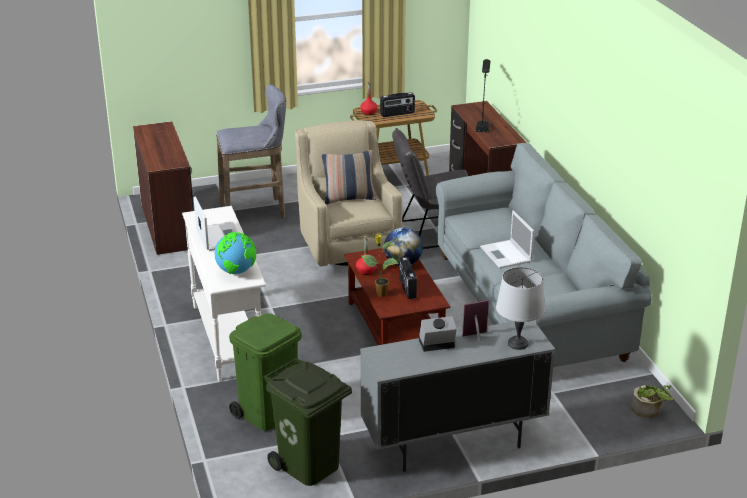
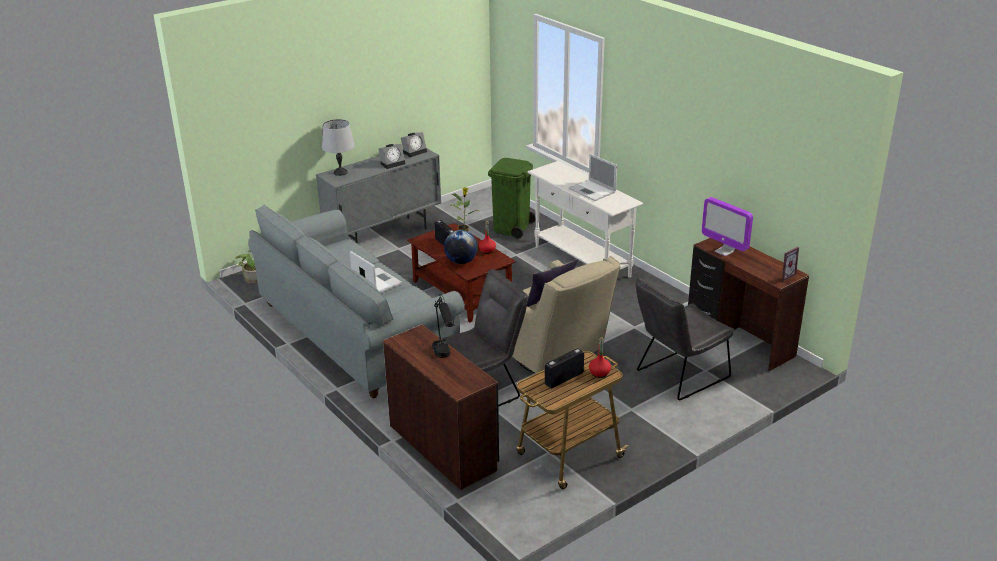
camera: 160 degrees right, 0 degrees up
(172, 155) = (724, 251): none -> monitor
(236, 271) = (554, 173): globe -> none
(256, 211) = (678, 376): grey stool -> grey chair
(308, 466) = (466, 210): green trash can -> none
(392, 362) = (414, 151): none -> alarm clock
(476, 337) = (368, 171): picture frame -> picture frame (784, 275)

